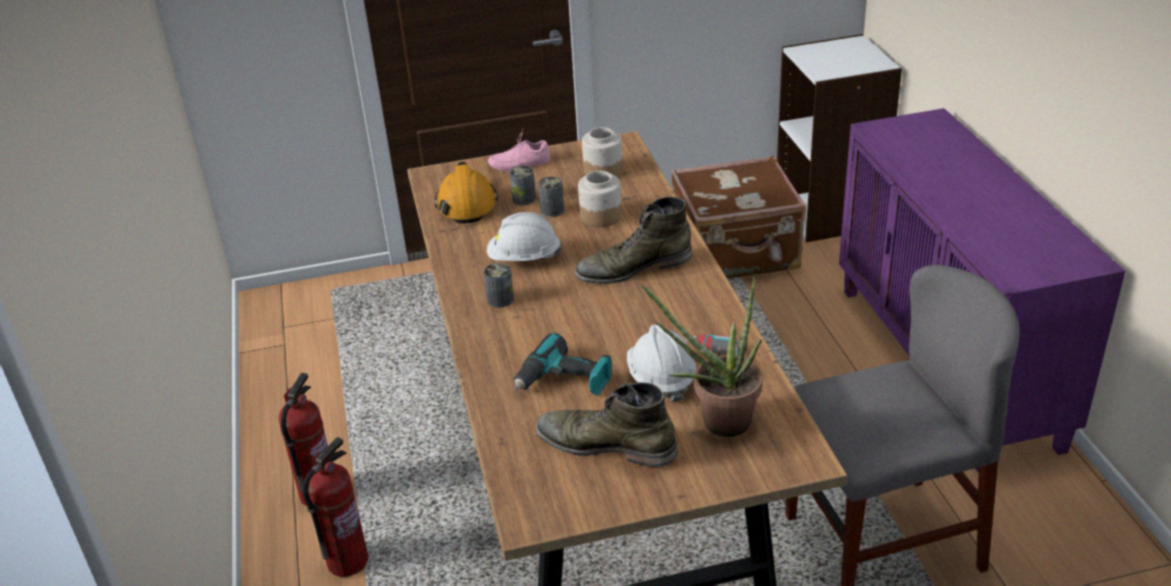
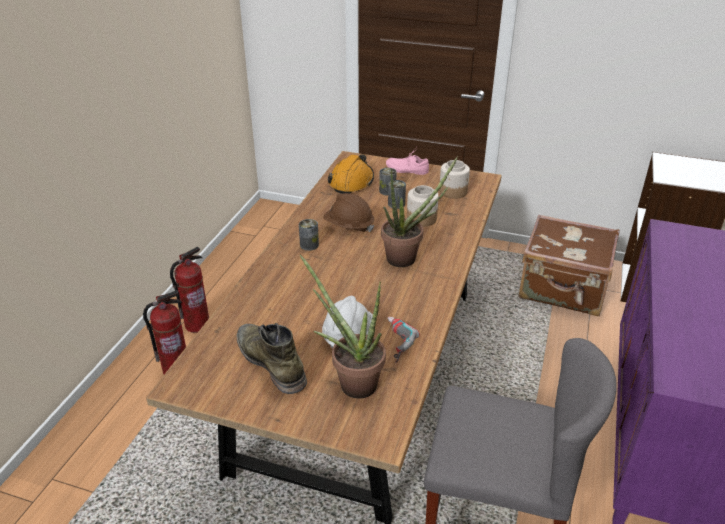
camera: 30 degrees right, 0 degrees up
(524, 258) = (349, 226): white hard hat -> brown hard hat
(564, 381) = (290, 311): power drill -> none
(633, 267) = (407, 258): green boot -> potted plant

